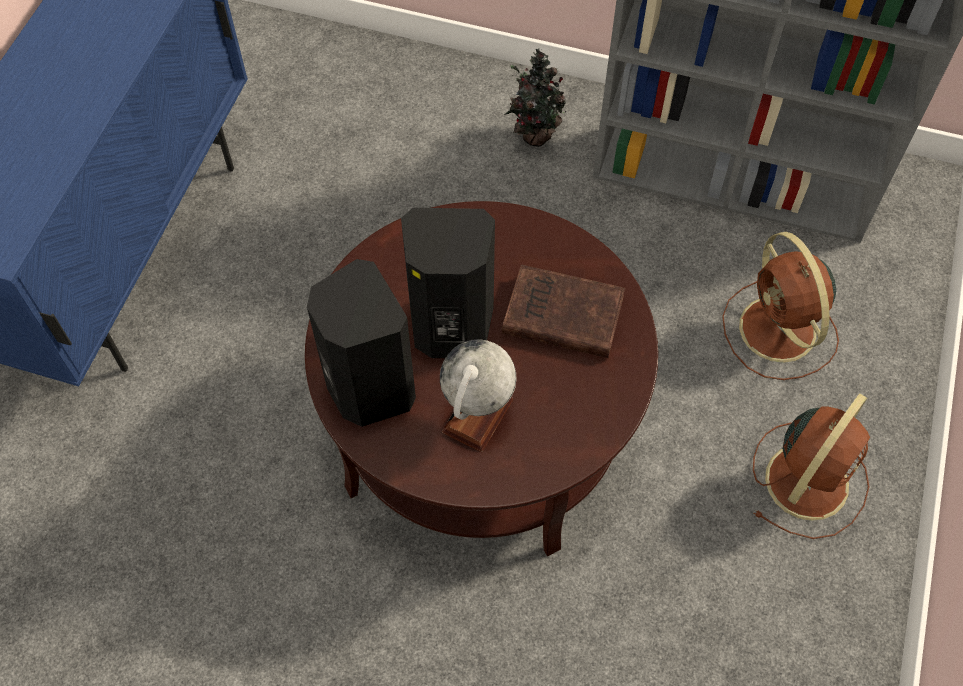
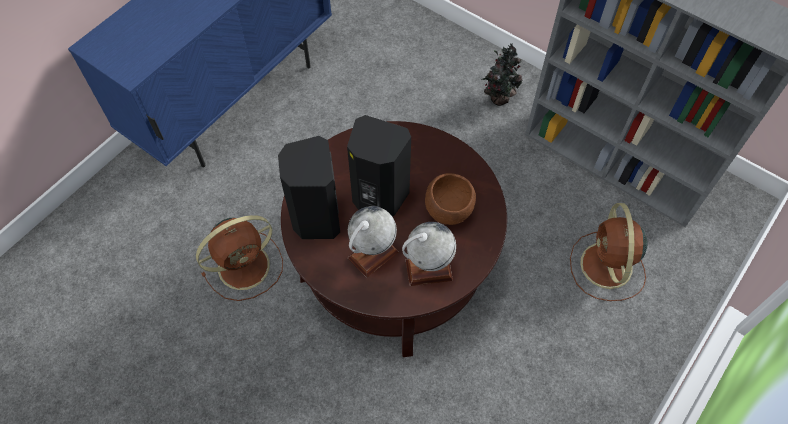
camera: 20 degrees right, 0 degrees up
(559, 315) = (448, 210): brown book -> brown bowl
(567, 411) = (428, 270): none -> globe
(808, 478) = (588, 366): brown fan -> brown fan (246, 265)

